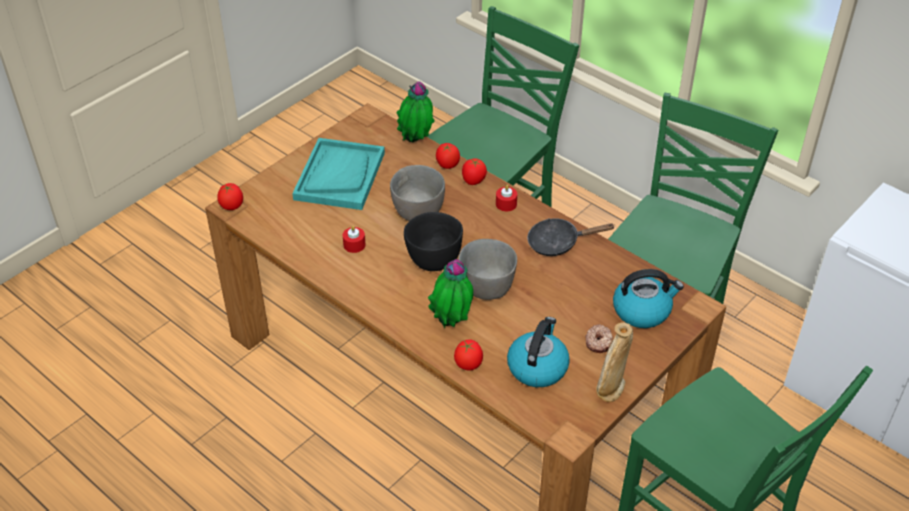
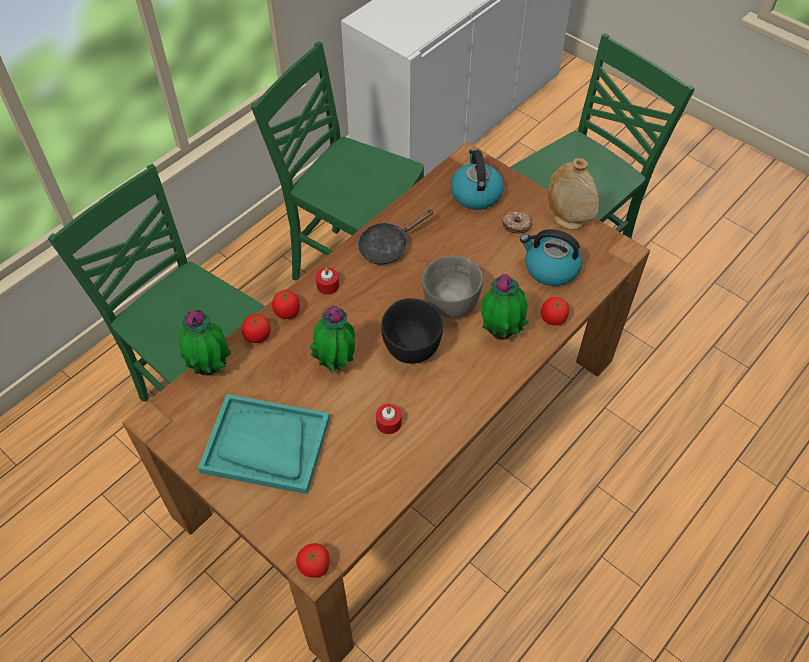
camera: 90 degrees left, 10 degrees up
(418, 212) = (336, 363): grey bowl -> potted plant
(558, 243) = (388, 246): black frying pan -> black frying pan turned 60 degrees clockwise

